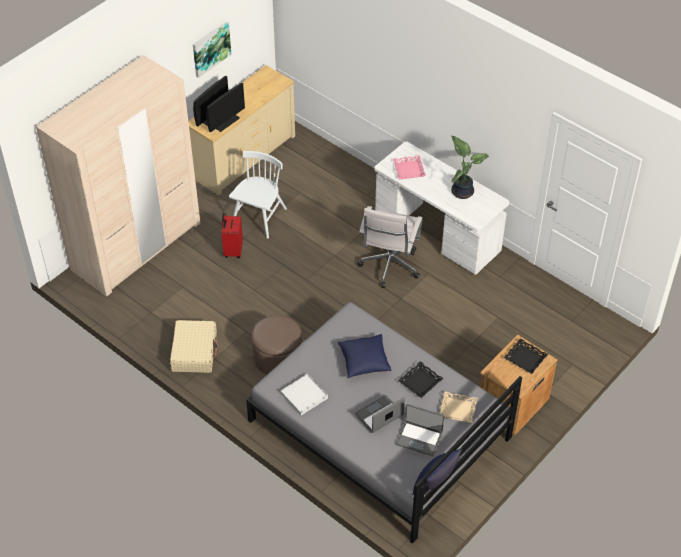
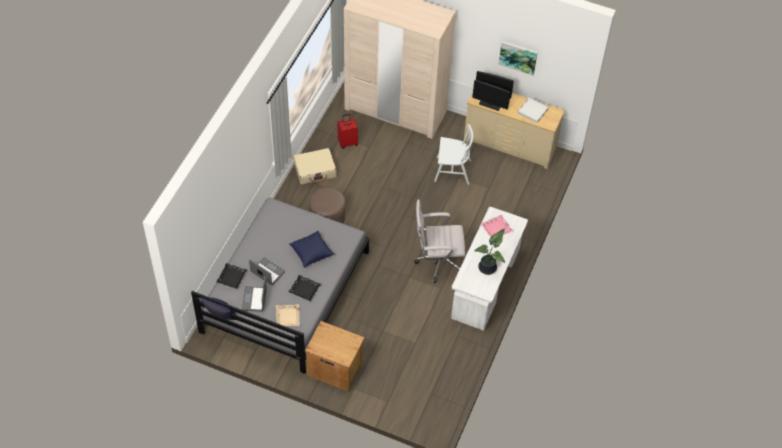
camera: 70 degrees right, 5 degrees up
(232, 250) = (414, 164): red suitcase -> red suitcase (348, 142)
(304, 396) = (270, 226): white tray -> white tray (532, 111)
(525, 358) = (343, 346): black tray -> black tray (232, 277)

